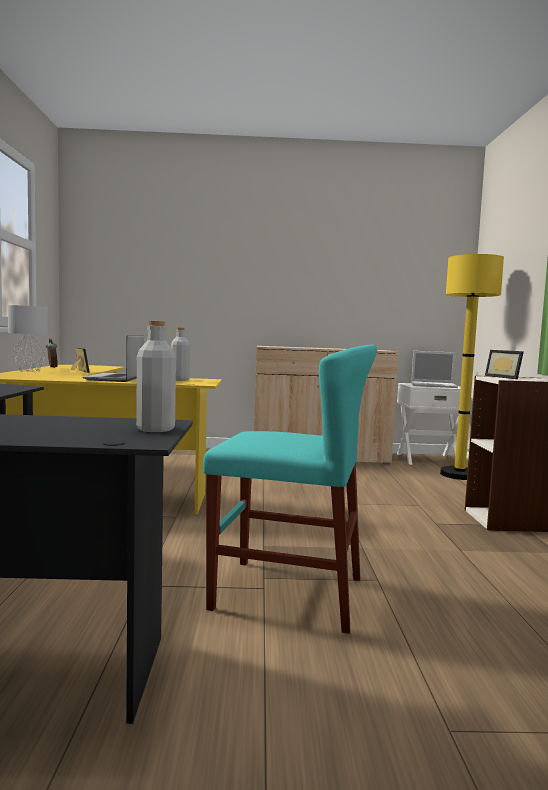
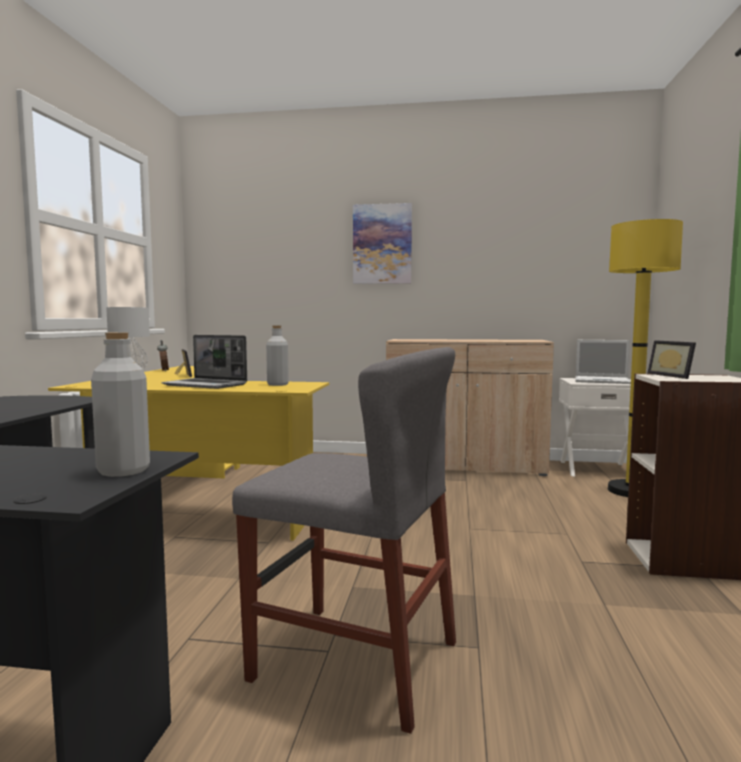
camera: 10 degrees right, 0 degrees up
(115, 379) = (206, 385): laptop -> laptop turned 75 degrees counterclockwise
(249, 260) = (382, 244): none -> picture
(288, 593) = (355, 660): turquoise chair -> grey chair

